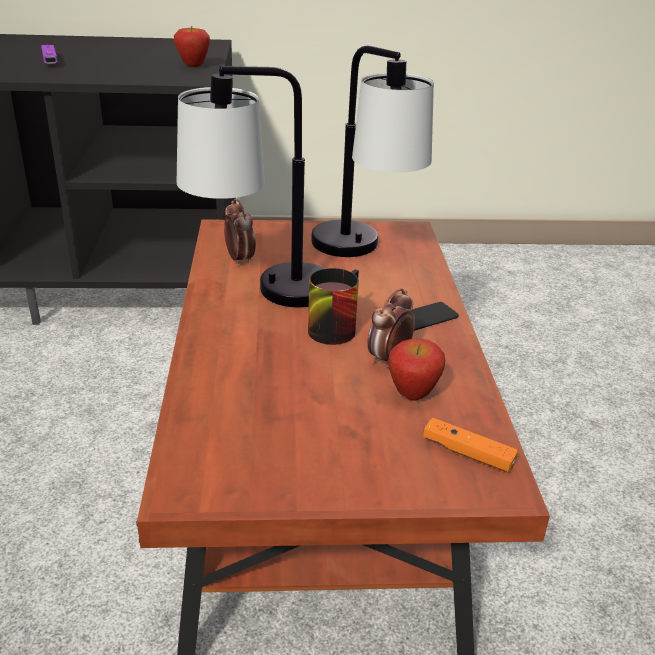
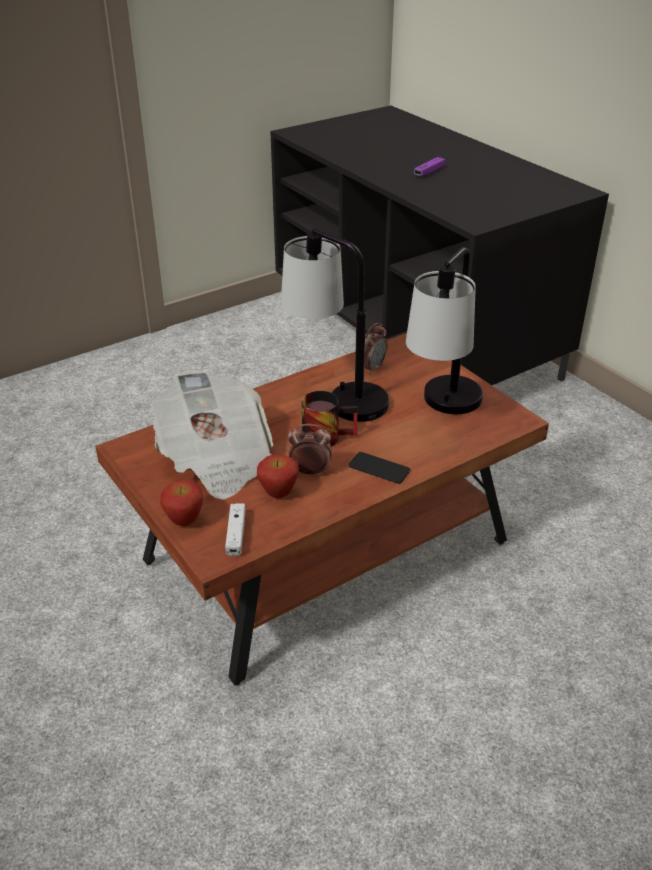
camera: 60 degrees right, 5 degrees up
(193, 66) = (506, 210): apple -> apple (184, 521)
(298, 416) = (216, 459): none -> newspaper
(467, 453) = (236, 534): orange game controller -> white game controller

